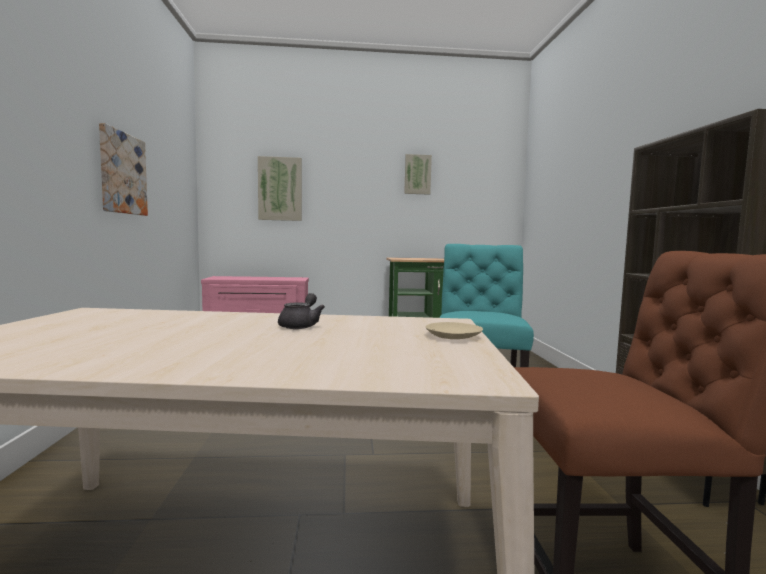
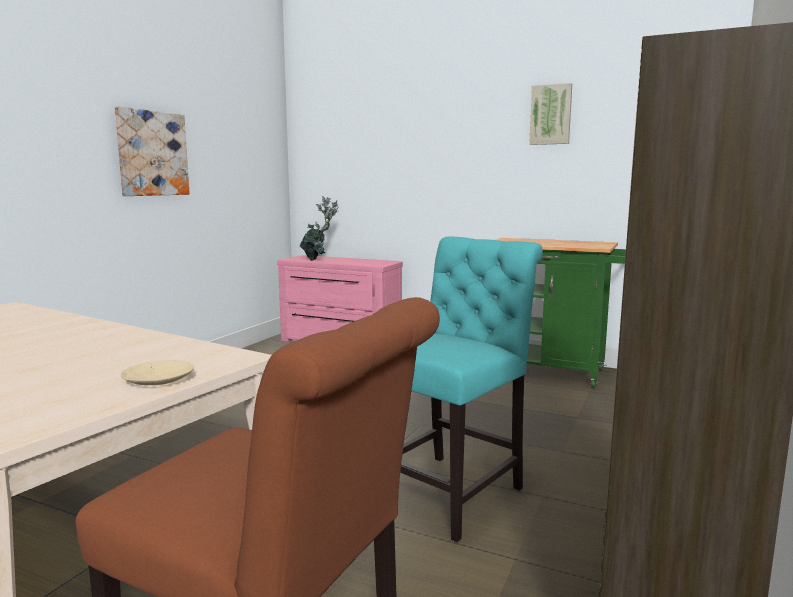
camera: 30 degrees right, 5 degrees up
(240, 278) = (318, 260): none -> potted plant
(280, 189) = (372, 147): picture -> none
(301, 325) = (87, 344): grey teapot -> none

